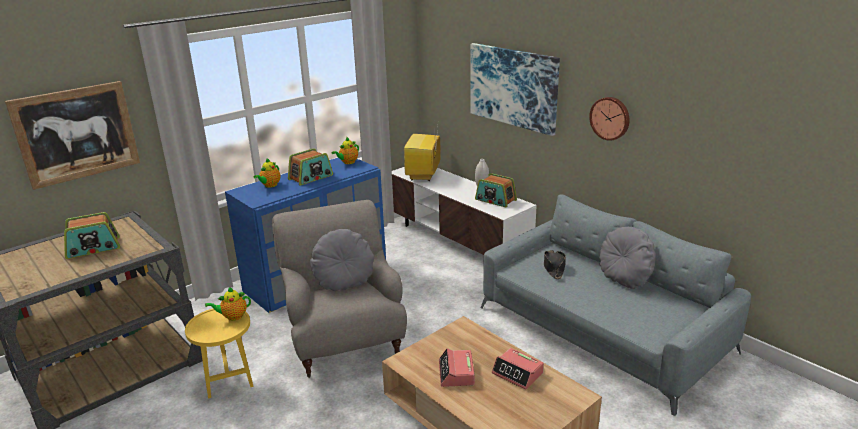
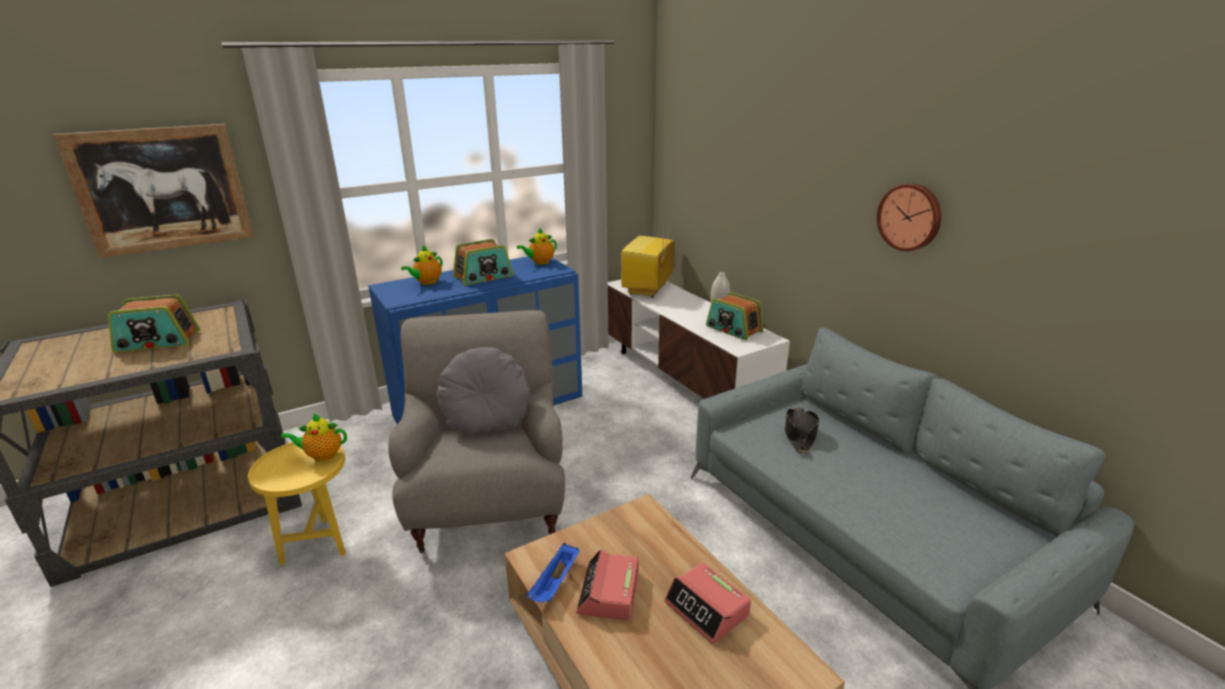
camera: 10 degrees right, 0 degrees up
(421, 373) = (555, 583): none -> blue tray
(513, 87) = (770, 172): picture -> none
(624, 280) = (908, 468): grey pillow -> none

